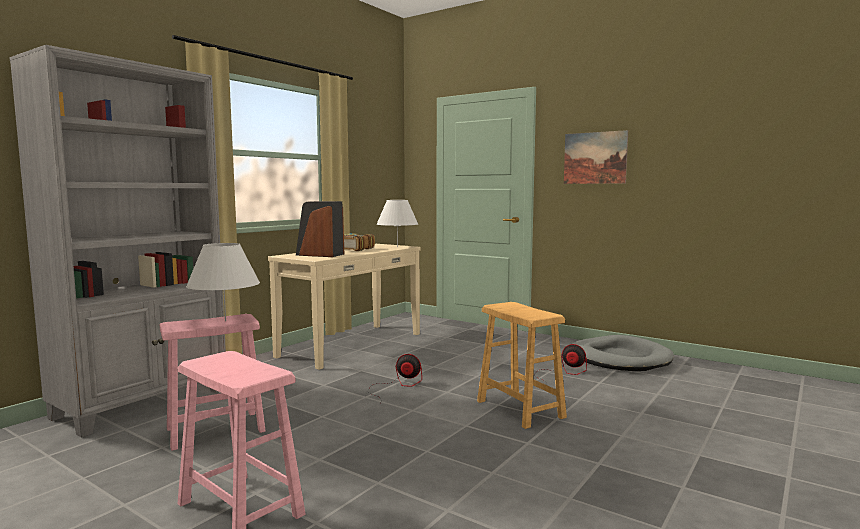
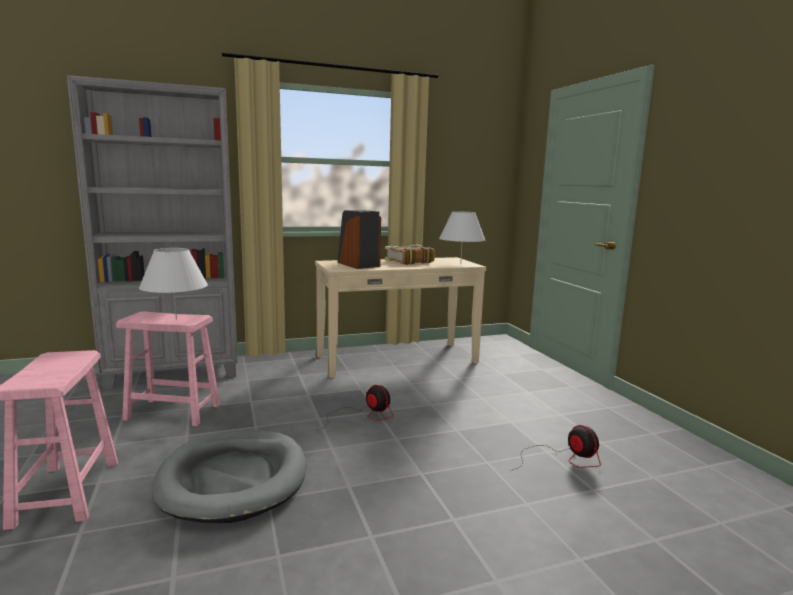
camera: 35 degrees right, 5 degrees up
(520, 409) = (434, 489): brown stool -> none
(595, 158) = (715, 166): picture -> none
(619, 358) = (682, 464): grey dog bed -> grey dog bed (234, 479)

